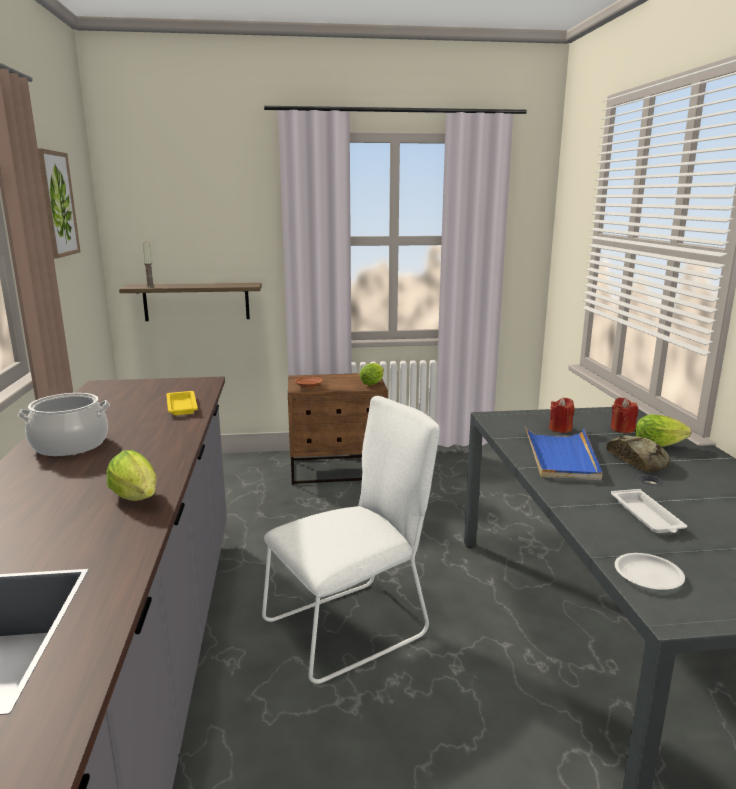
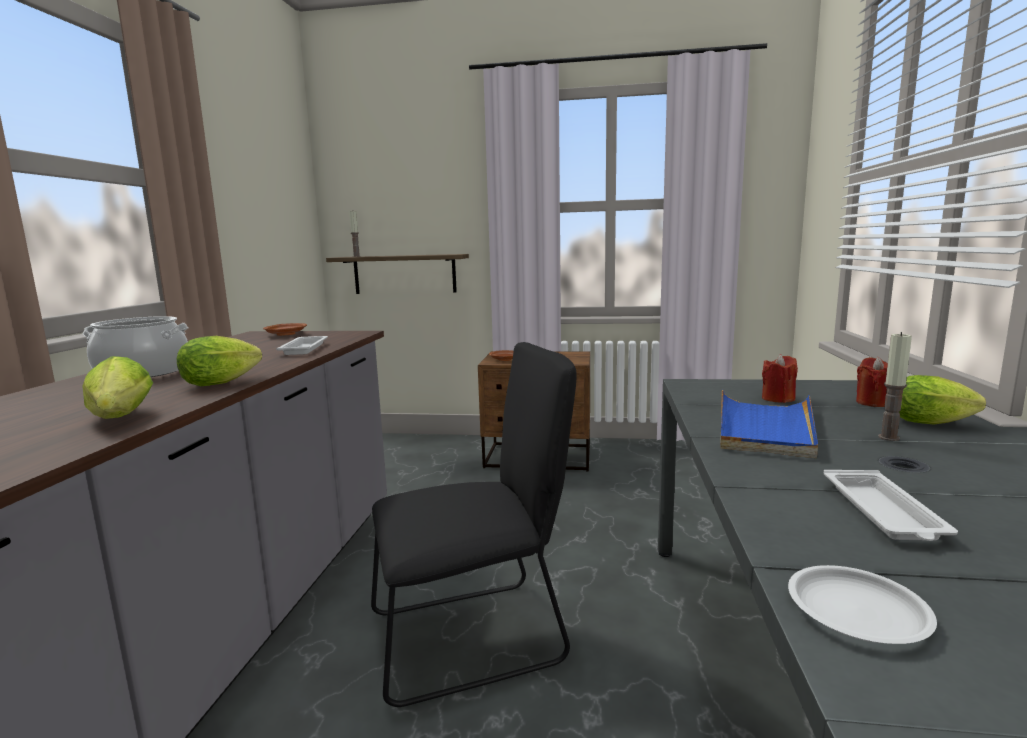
camera: 15 degrees right, 5 degrees down
(56, 204) = (248, 161): picture -> none
(136, 385) = (286, 334): none -> brown plate
(182, 406) = (304, 349): yellow tray -> white tray
(352, 626) = (476, 636): white chair -> black chair
(373, 383) = (577, 359): lettuce -> lettuce (225, 382)
(638, 460) = (888, 438): bread -> candle

